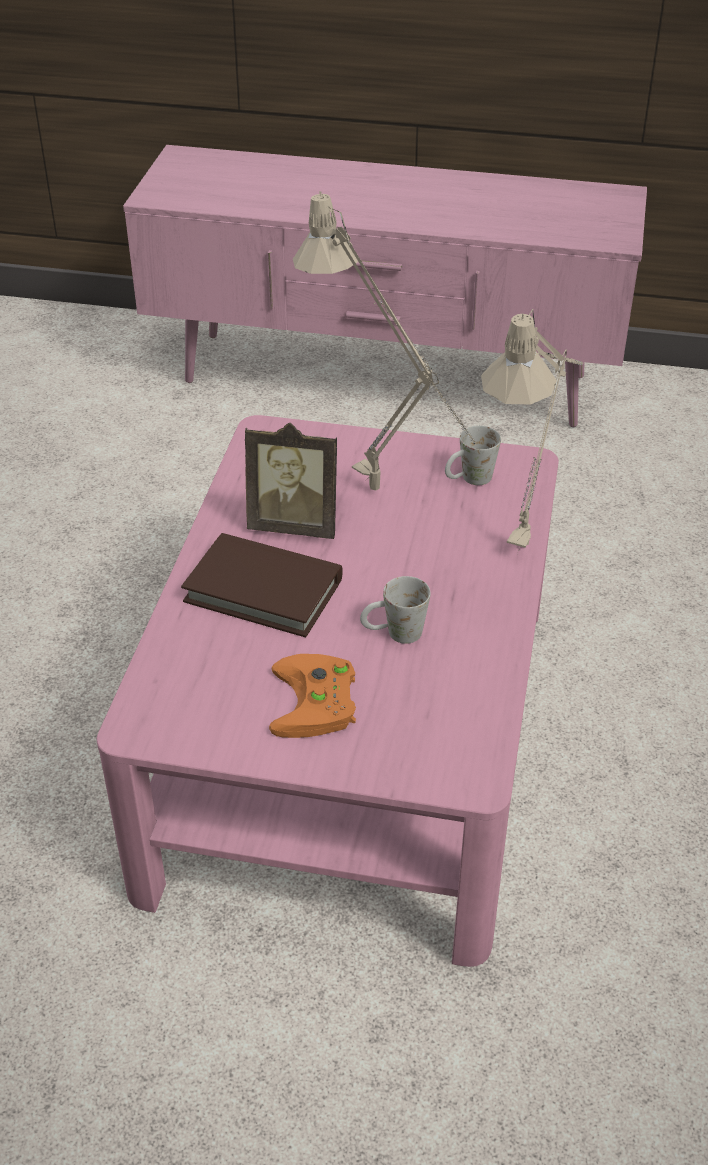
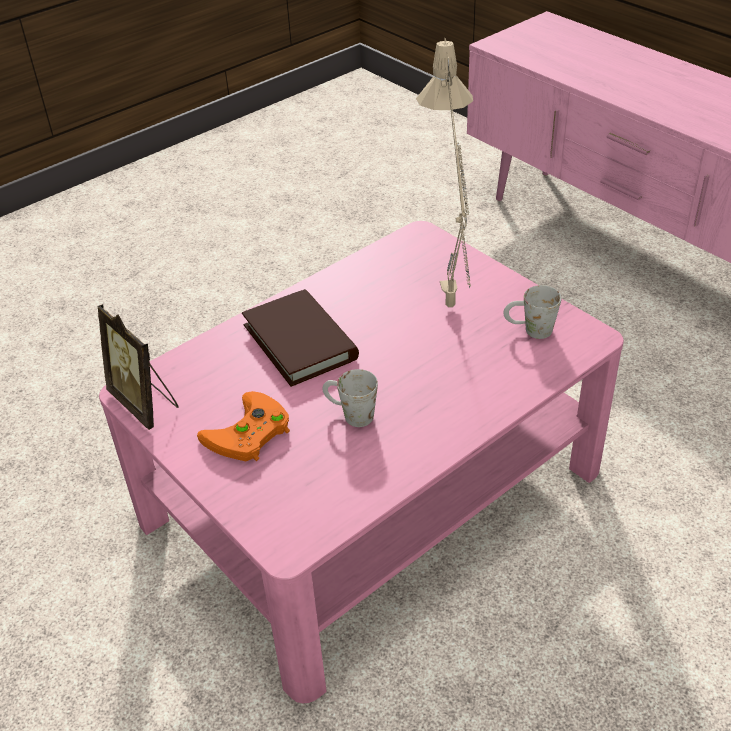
camera: 40 degrees right, 0 degrees up
(295, 524) = (369, 307): picture frame -> picture frame (145, 403)
(527, 537) = (527, 393): beige table lamp -> none

